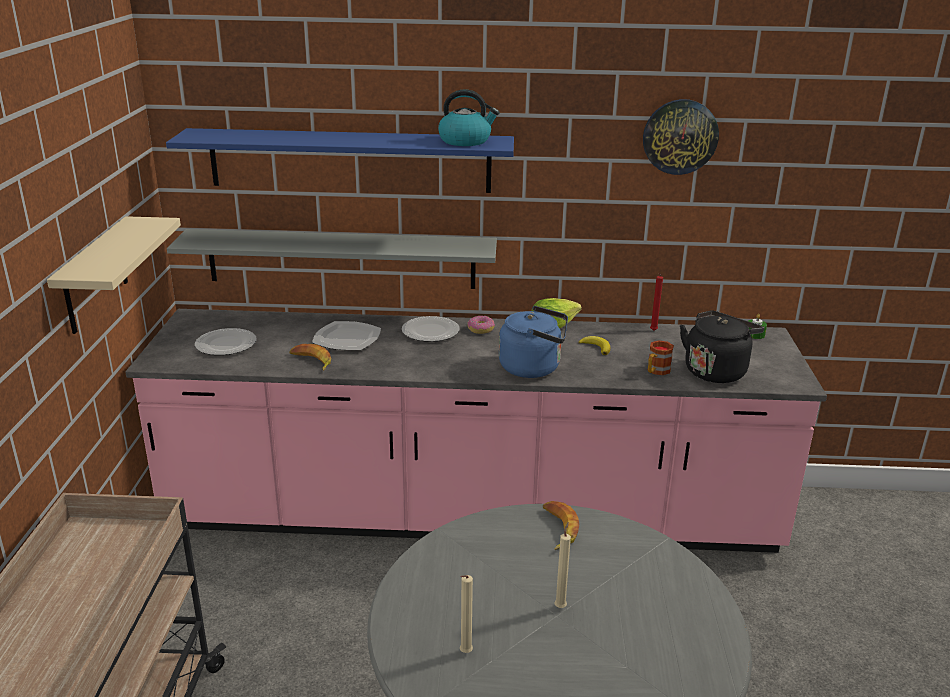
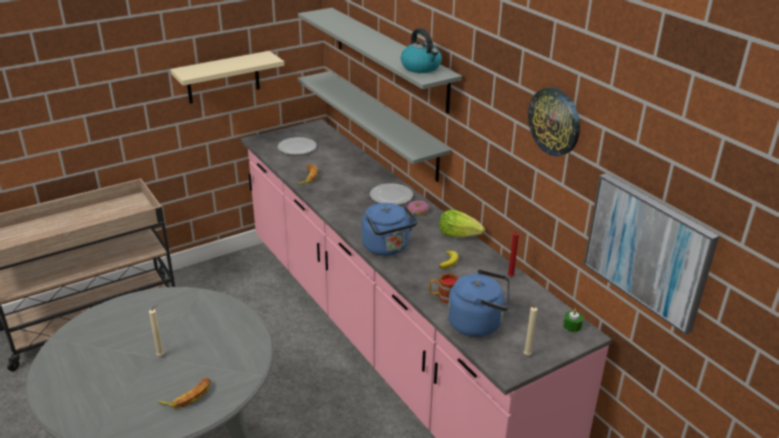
camera: 55 degrees right, 5 degrees up
(346, 339) = (346, 175): plate -> none
(350, 160) = (389, 58): blue shelf -> grey shelf
(464, 653) = (102, 337): beige candle -> beige candle (525, 355)
(558, 529) = (236, 329): banana -> banana (188, 396)
(716, 371) = (478, 323): black kettle -> blue kettle
(816, 219) = (647, 250): none -> picture

